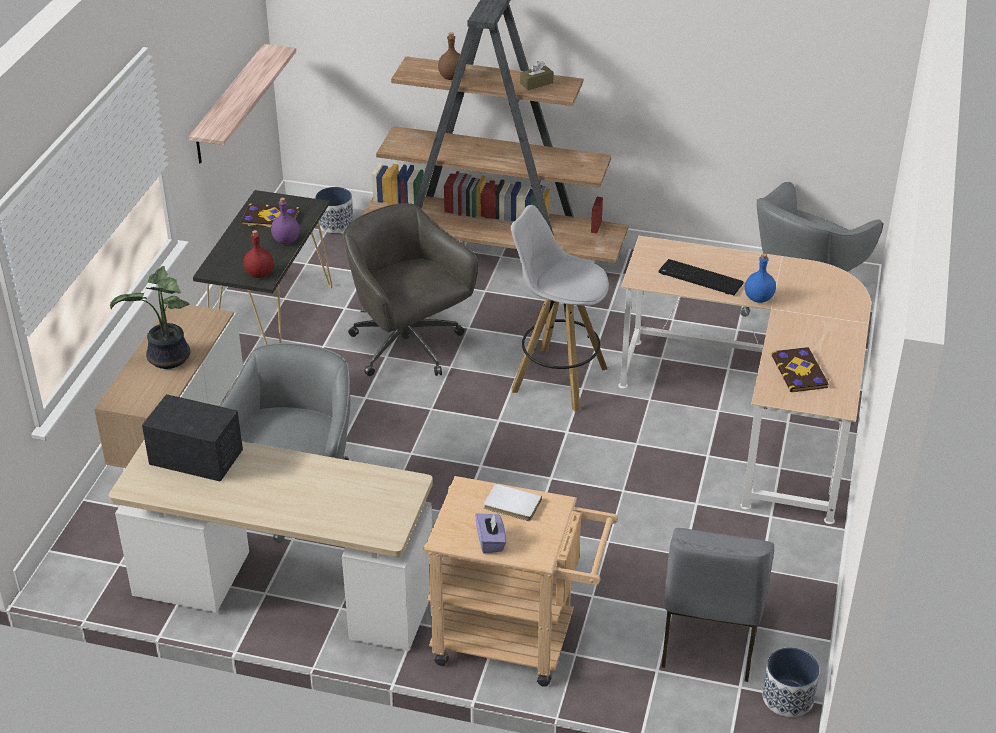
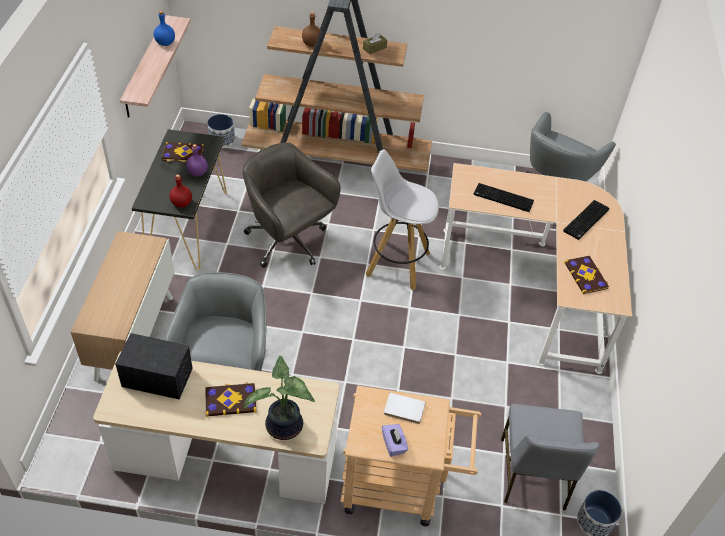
camera: 10 degrees left, 10 degrees up
(168, 359) = (122, 284): potted plant -> potted plant (284, 428)
(286, 486) = (230, 400): none -> book
(758, 298) = (546, 213): blue bottle -> blue bottle (165, 43)
(815, 309) = (586, 221): none -> keyboard

